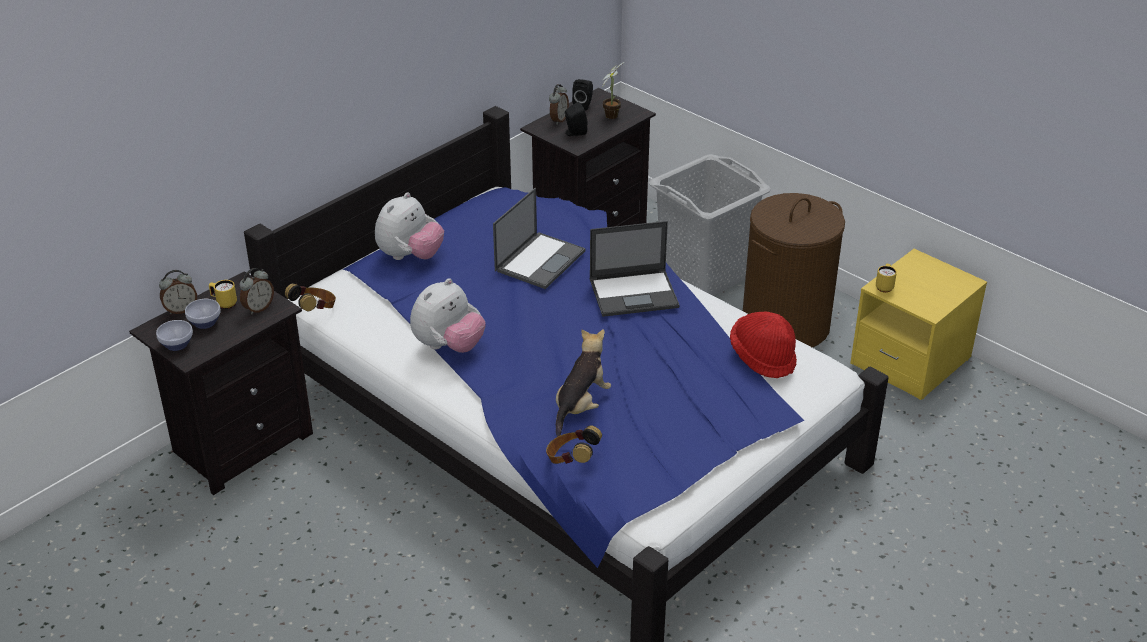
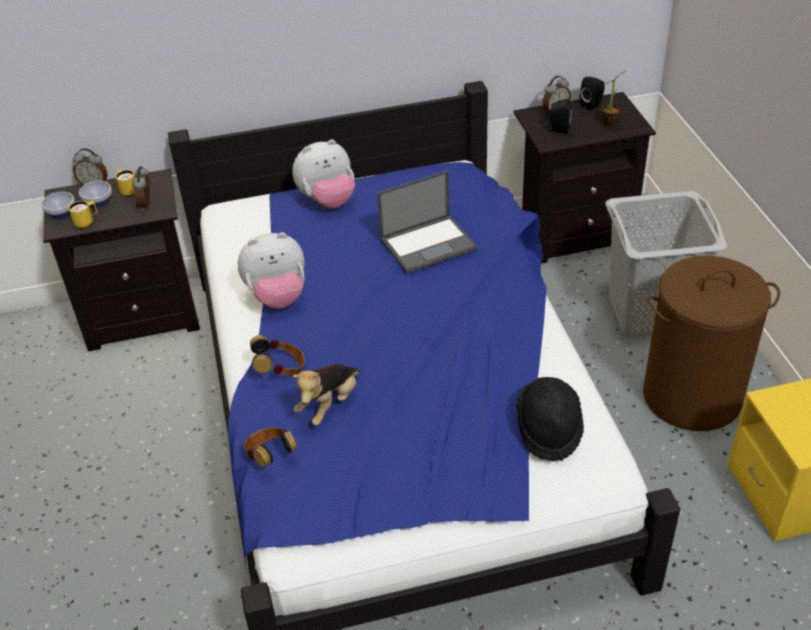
camera: 35 degrees right, 5 degrees up
(258, 308) = (147, 204): alarm clock -> alarm clock turned 105 degrees clockwise
(314, 310) = (213, 222): headphones -> headphones (280, 370)
(581, 406) = (329, 404): plush toy -> plush toy turned 150 degrees clockwise
(635, 293) = (483, 309): laptop -> none
(763, 357) = (549, 429): red hat -> black hat
(884, 286) = (775, 401): yellow mug -> yellow mug (87, 223)

